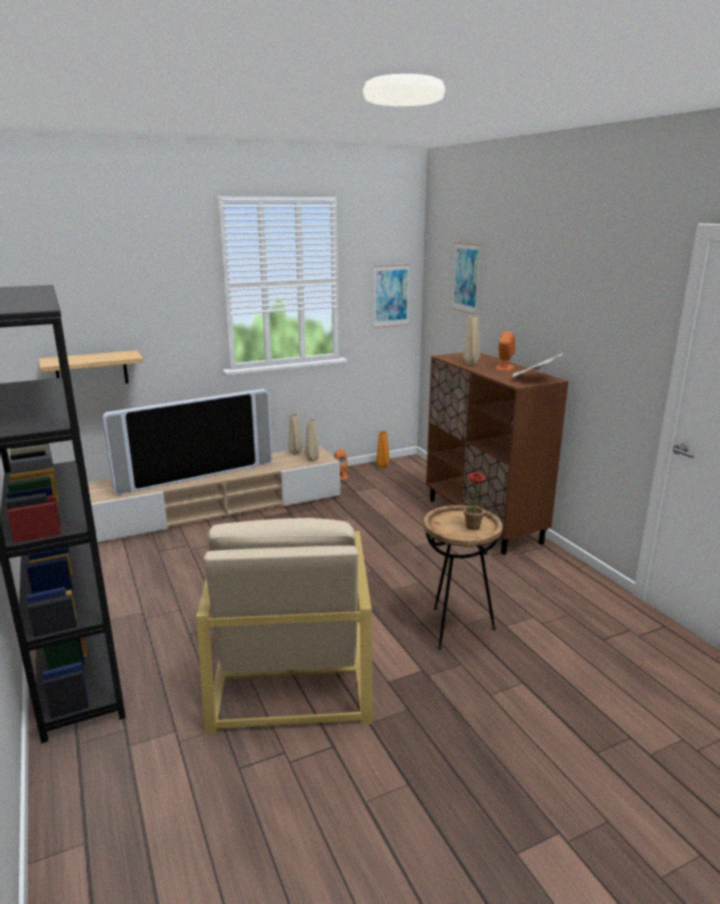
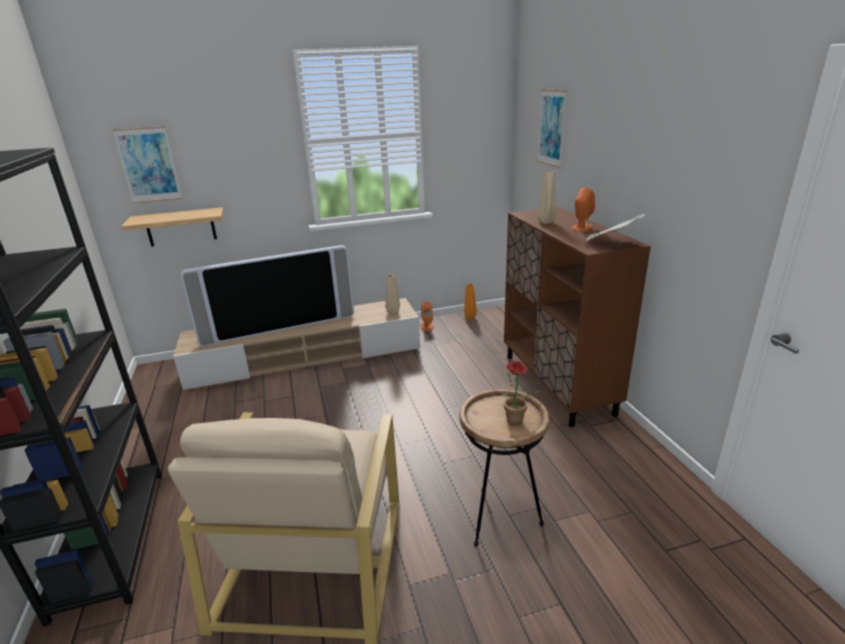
camera: 10 degrees right, 5 degrees up
(295, 452) = (379, 305): beige vase -> none
(391, 296) = (479, 148): picture -> picture (148, 165)

